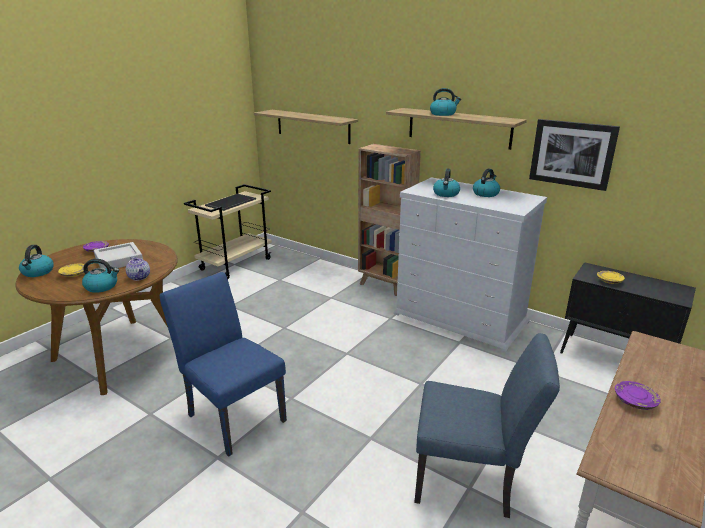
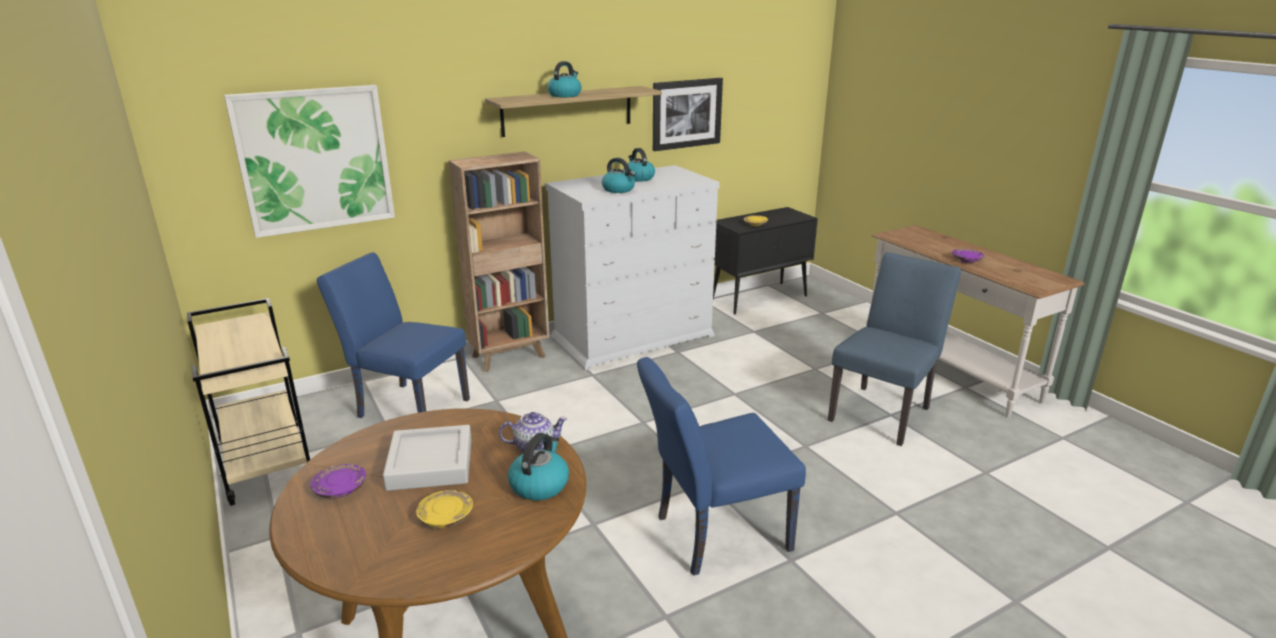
camera: 65 degrees left, 0 degrees up
(38, 272) = (381, 567): kettle -> none
(231, 202) = (241, 344): tray -> none
(304, 276) = (407, 406): none -> blue chair
(313, 126) = (315, 160): shelf -> picture

